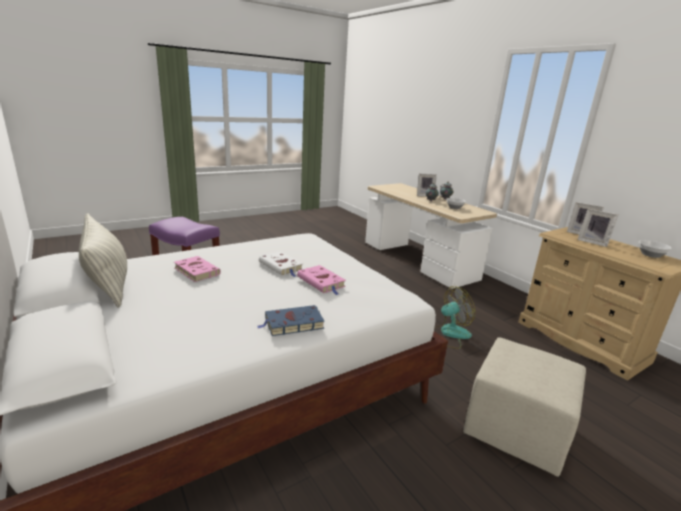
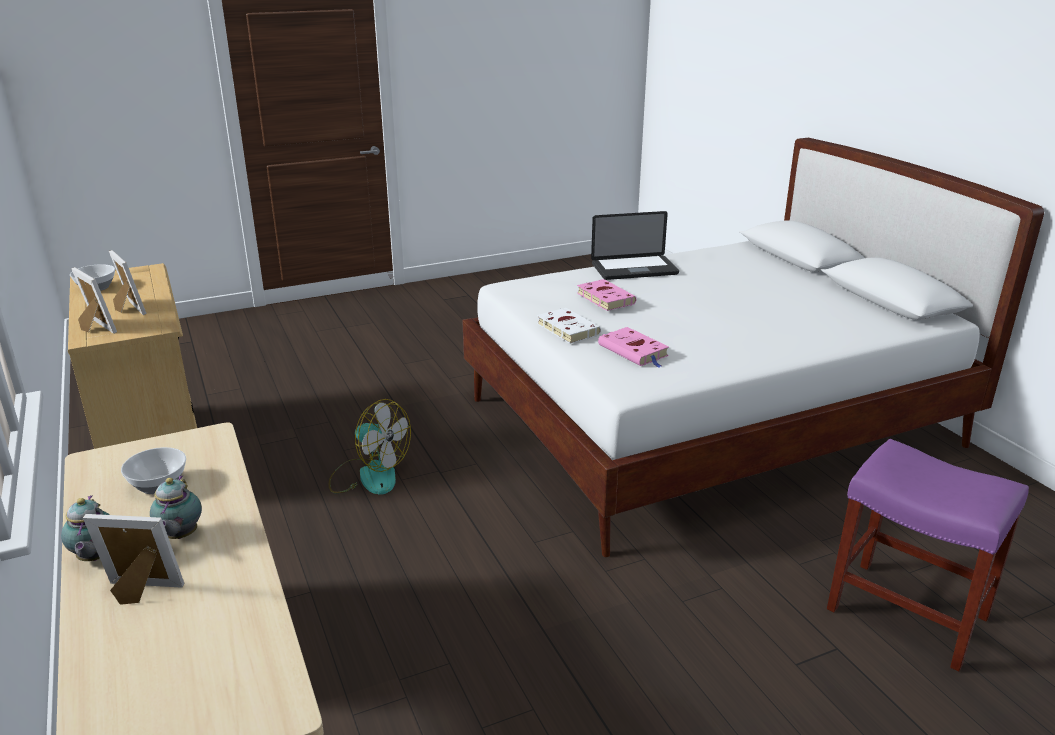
camera: 170 degrees left, 5 degrees up
(108, 283) = (856, 306): pillow -> none
(196, 271) = (771, 319): pink book -> pink book (634, 351)
(281, 266) = (659, 324): white book -> white book (566, 329)
(292, 324) = (634, 269): blue book -> laptop
(449, 334) = (369, 475): fan -> fan turned 135 degrees counterclockwise
(516, 431) = (399, 376): beige ottoman -> none

